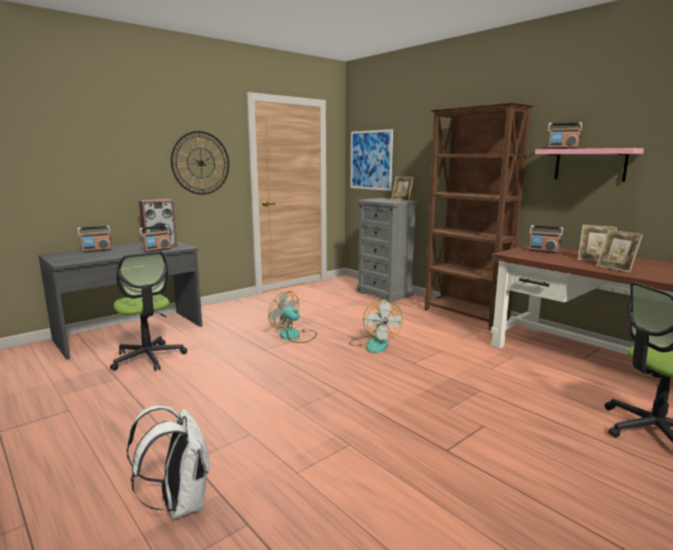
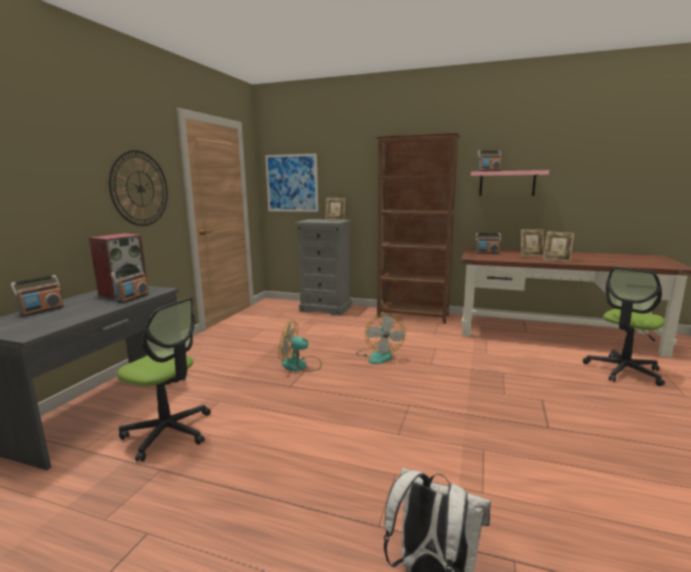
camera: 30 degrees left, 0 degrees up
(374, 344) = (379, 355): fan -> fan turned 45 degrees clockwise

